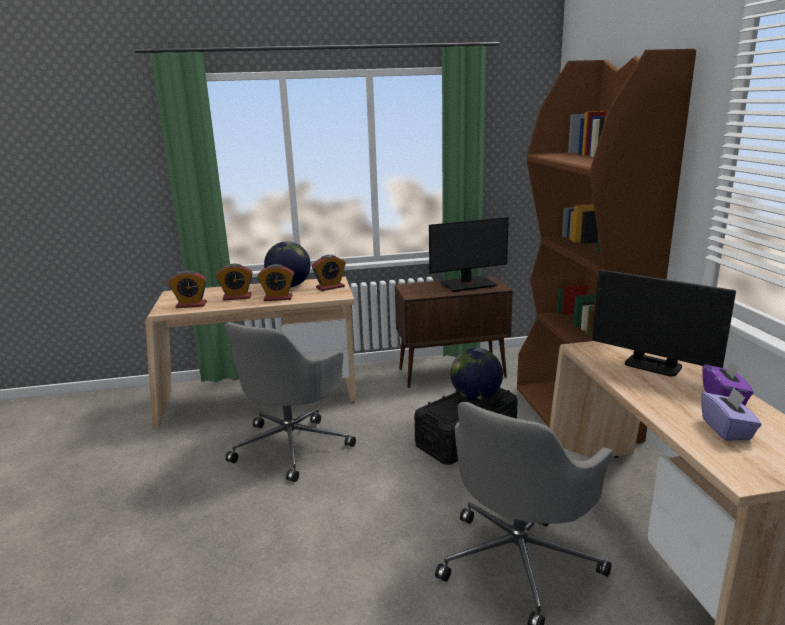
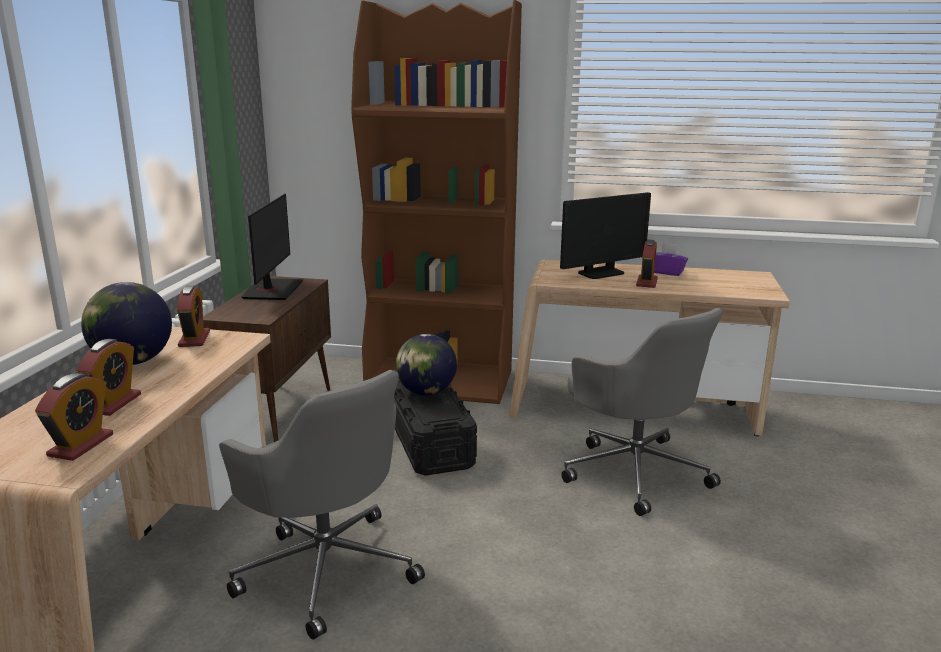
camera: 70 degrees left, 0 degrees up
(278, 298) = (181, 375): alarm clock -> alarm clock (646, 282)
(726, 429) = (710, 282): purple tissue box -> none

